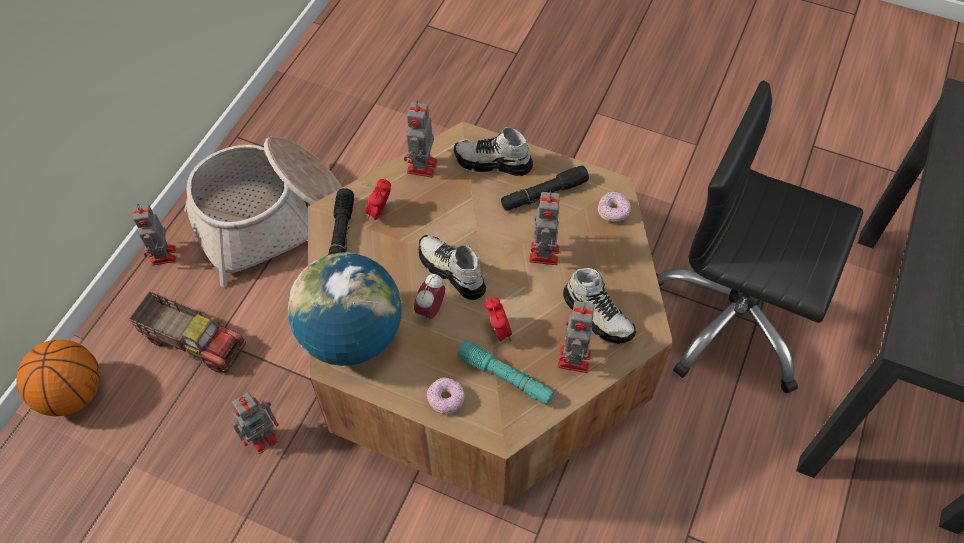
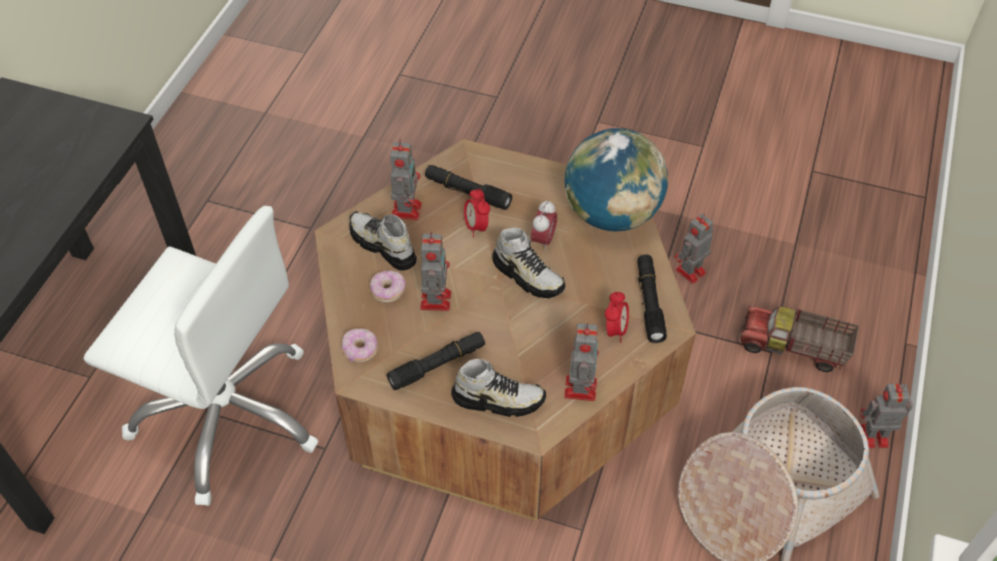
camera: 175 degrees right, 5 degrees down
(73, 394) = (883, 294): basketball -> none
(163, 256) = (872, 436): toy robot -> toy robot turned 75 degrees counterclockwise
(446, 399) = (517, 173): donut -> donut (388, 291)
(505, 377) = (467, 192): turquoise flashlight -> black flashlight
(733, 318) = (228, 414): black office chair -> white office chair

